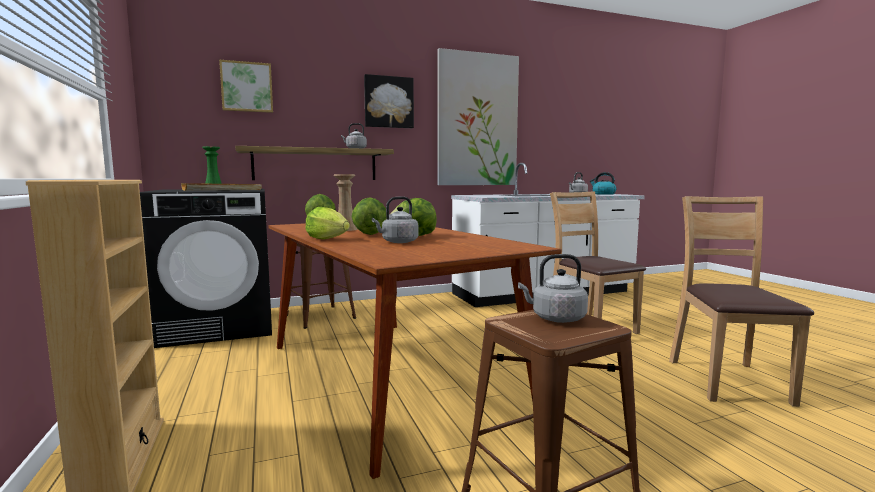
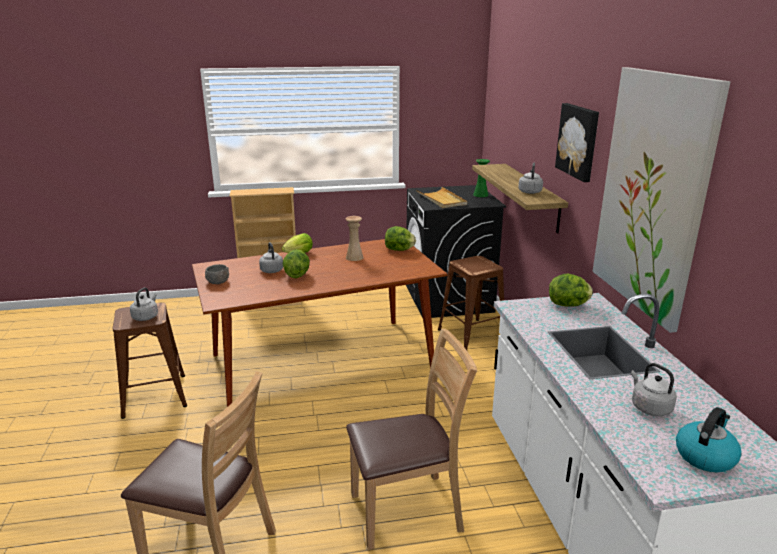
camera: 100 degrees right, 15 degrees up
(247, 87) = (514, 108): picture -> none
(370, 234) = (317, 264): lettuce -> lettuce (568, 305)
(457, 252) = (218, 281): none -> grey bowl

